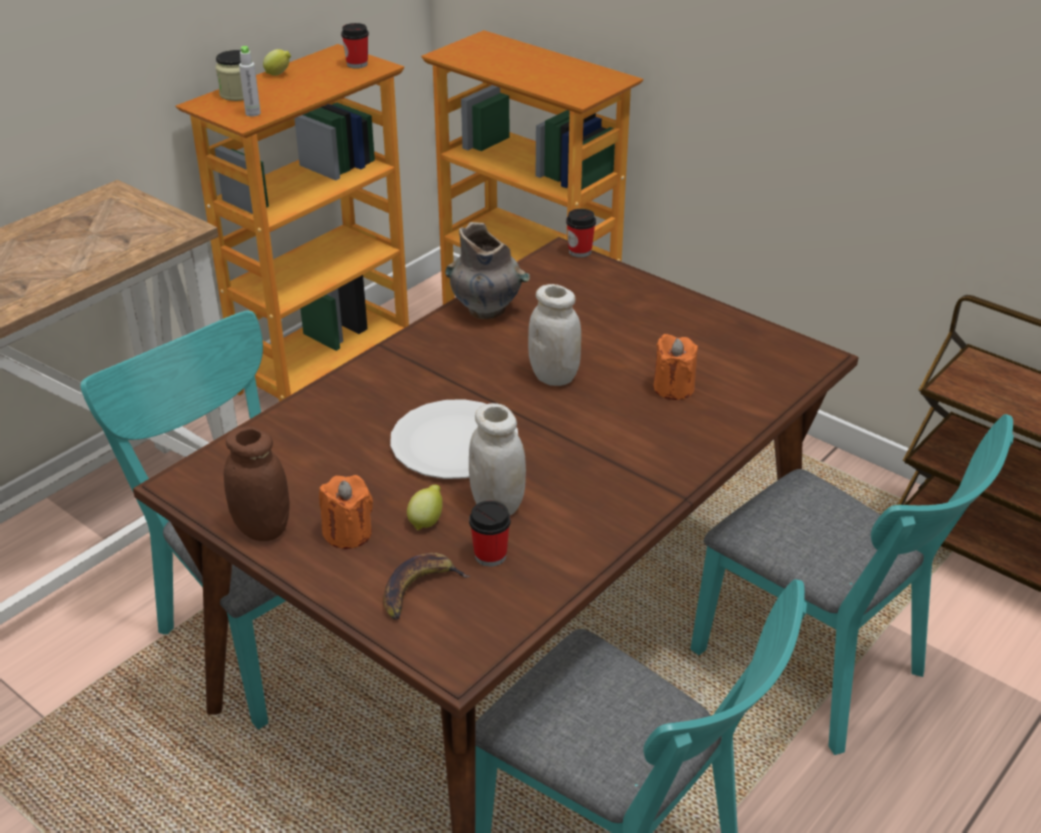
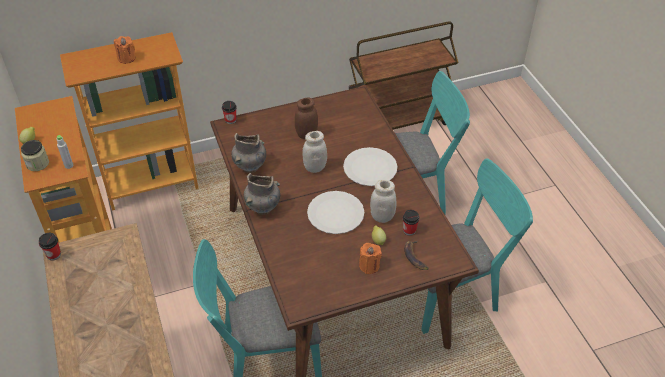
camera: 60 degrees left, 10 degrees up
(262, 529) = (348, 291): brown jar -> brown jar (306, 134)
(357, 64) = (50, 110): cup -> cup (53, 255)
(400, 358) = (263, 207): none -> grey vase
(621, 442) = (370, 168): none -> white plate
(673, 388) = (348, 139): orange candle -> orange candle (126, 58)

